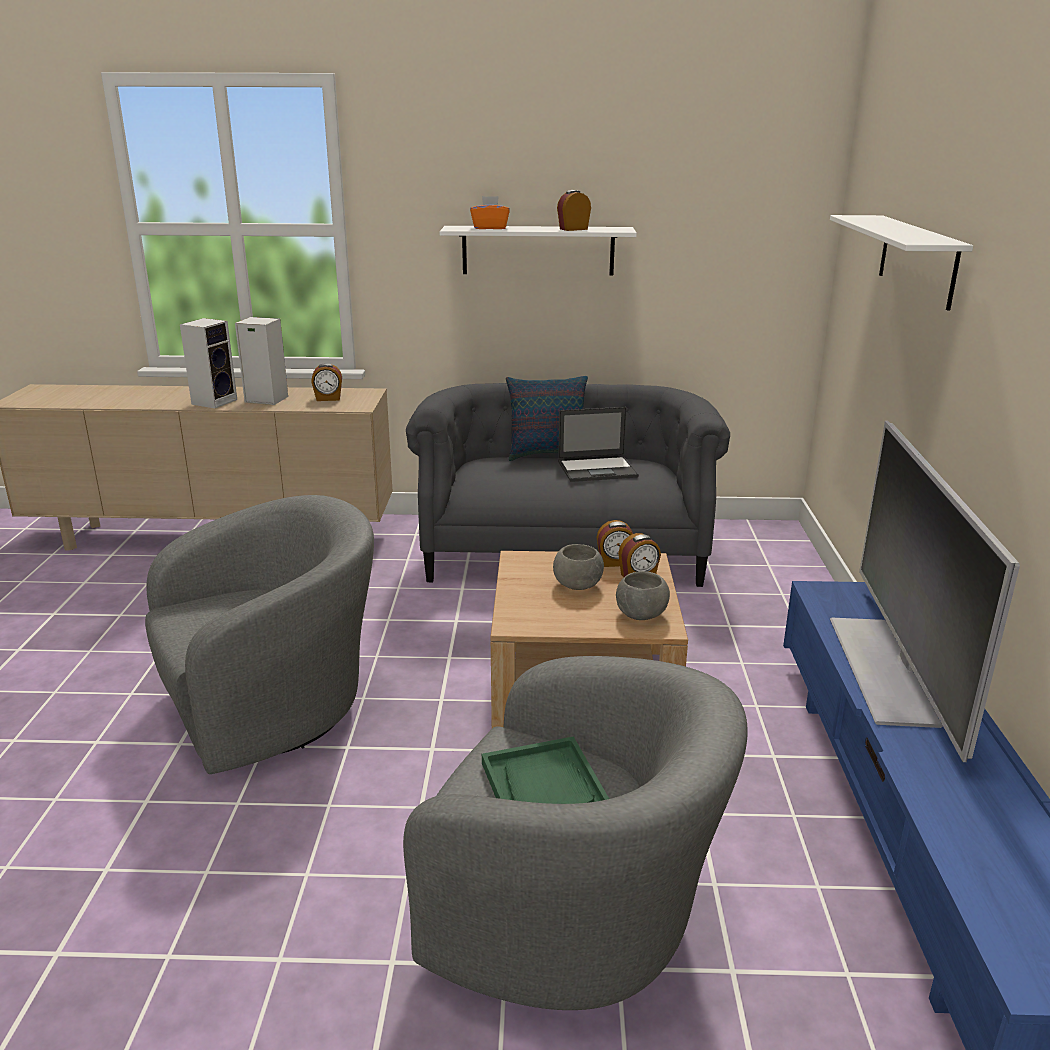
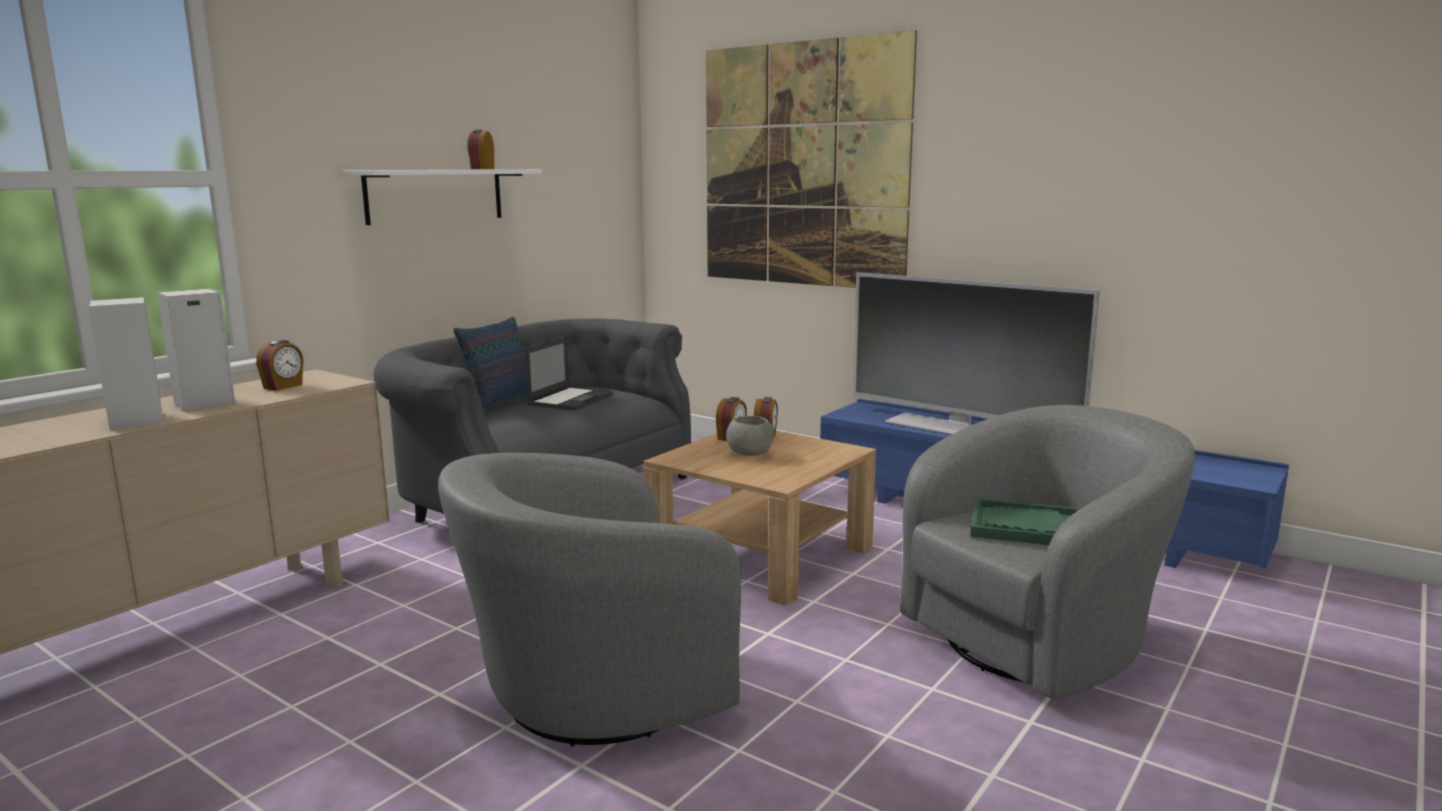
camera: 55 degrees left, 10 degrees down
(274, 709) = (596, 693): grey armchair -> grey armchair turned 120 degrees counterclockwise
(490, 228) = (405, 169): orange tissue box -> none
(642, 615) = (825, 450): grey bowl -> none
(917, 260) = (802, 166): white shelf -> picture

